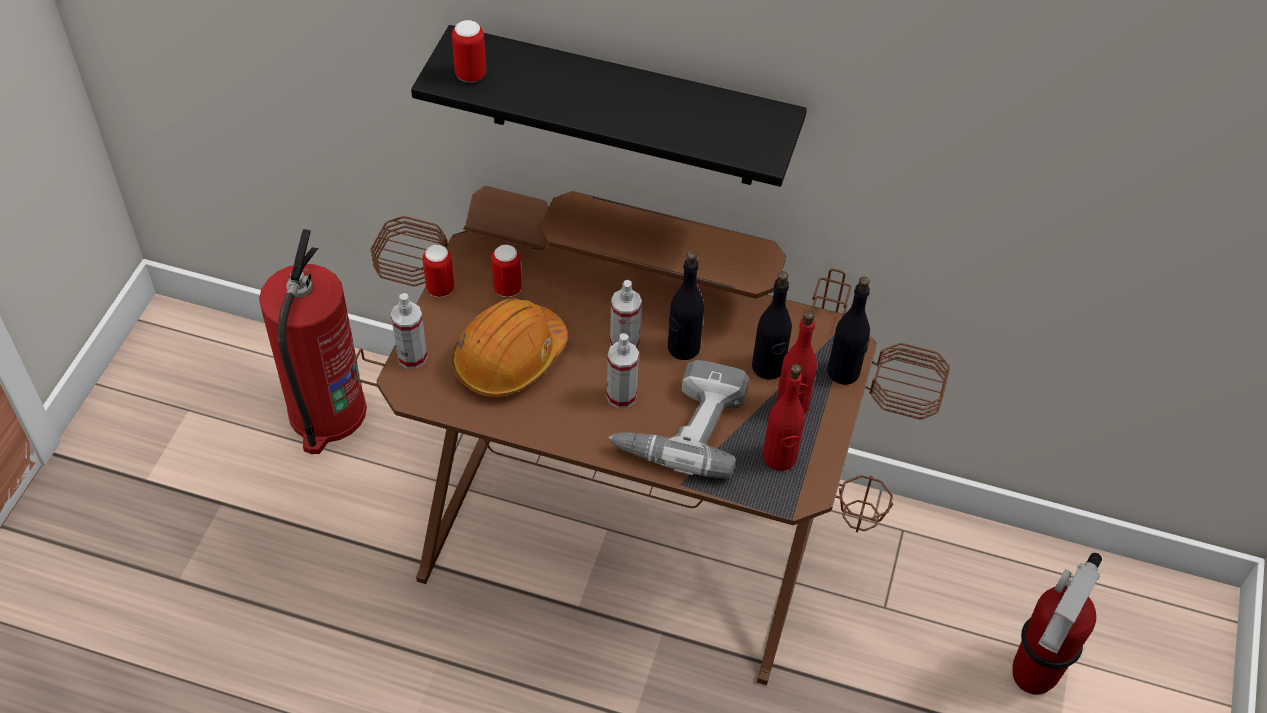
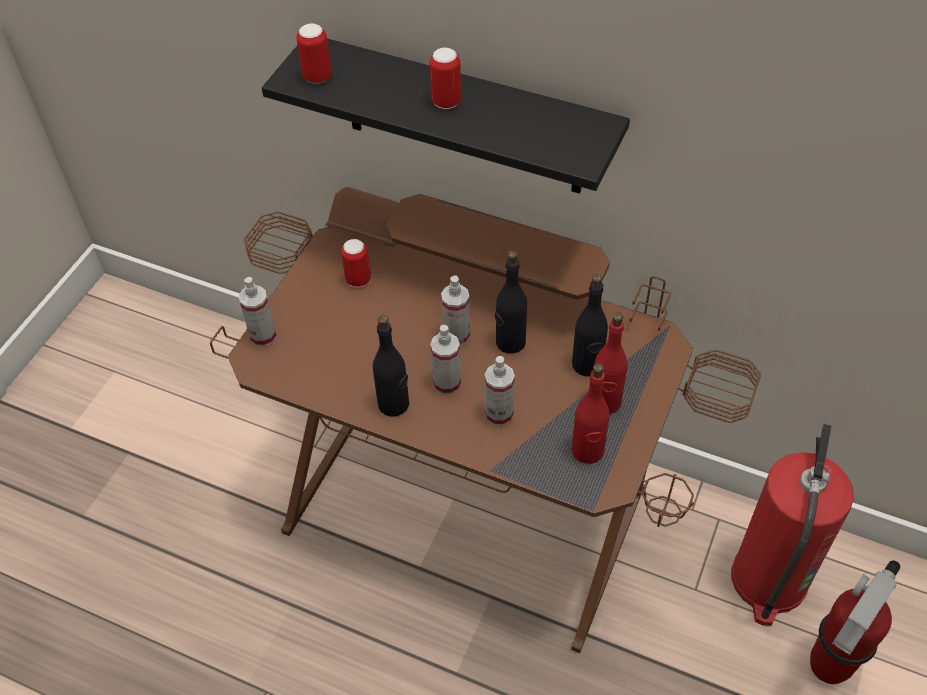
camera: 10 degrees right, 0 degrees up
(326, 413) = (227, 381): fire extinguisher -> fire extinguisher (768, 580)
(440, 289) = (298, 276): can -> can (446, 102)
(509, 359) = (350, 343): orange hard hat -> none
(681, 425) = (499, 414): power drill -> spray bottle
(844, 372) = (658, 374): black bottle -> black bottle (394, 404)

